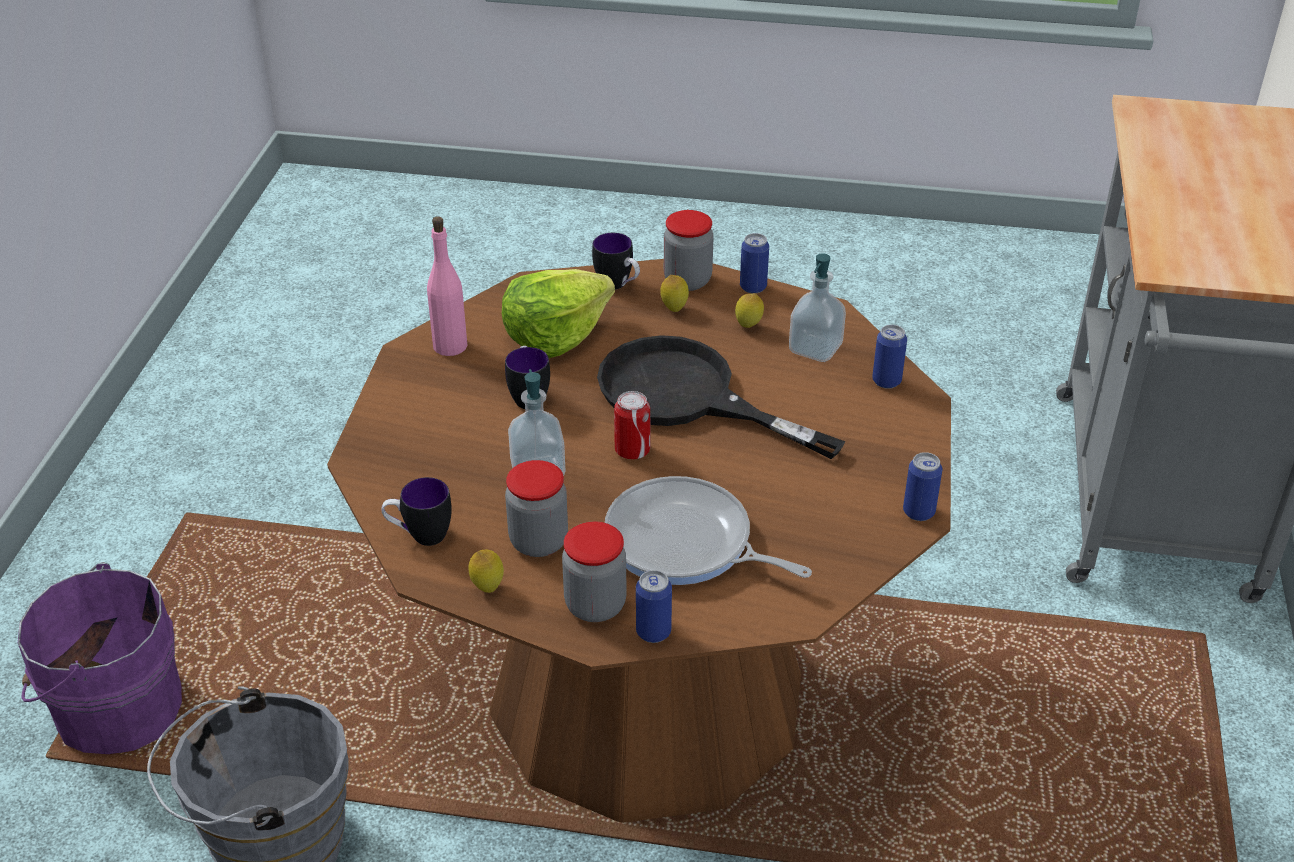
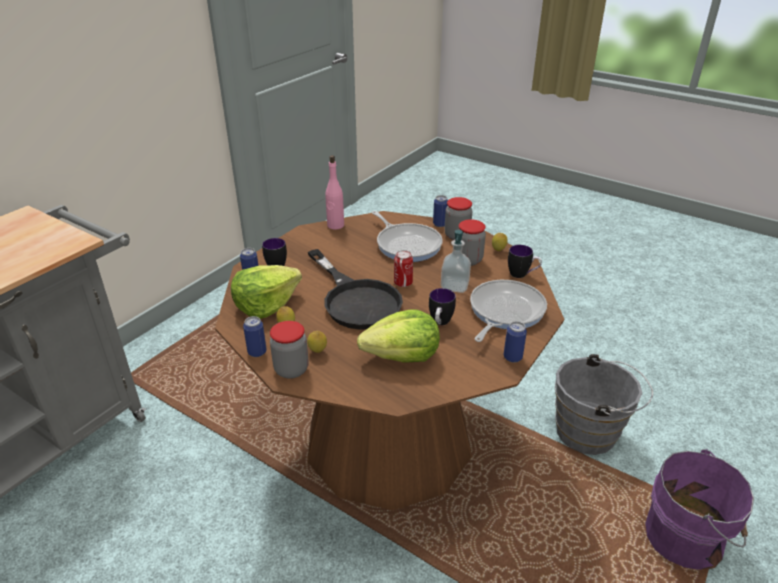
camera: 155 degrees left, 5 degrees down
(432, 446) = (504, 312): none -> frying pan
(450, 345) = (472, 368): pink bottle -> pink bottle (335, 225)
(618, 286) = (338, 380): mug -> mug (275, 264)
(815, 348) = (266, 305): soap dispenser -> lettuce
(918, 512) = (304, 231): can -> can (512, 357)

